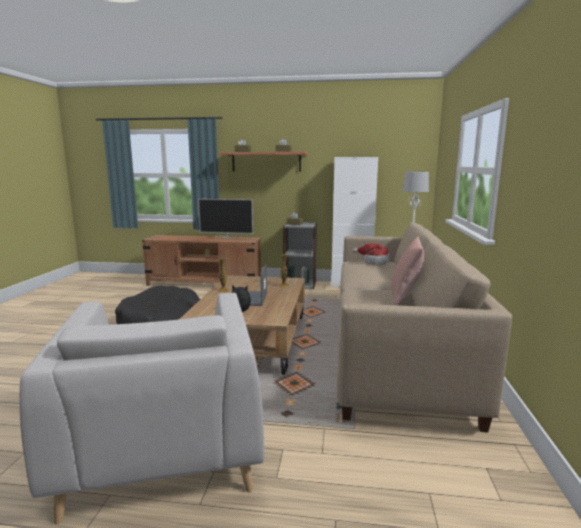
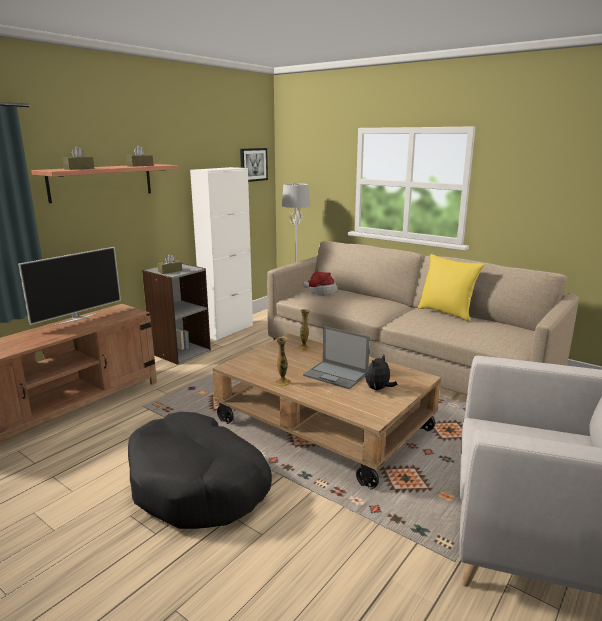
camera: 60 degrees left, 5 degrees up
(405, 298) = (446, 312): pink pillow -> yellow pillow
(406, 156) = (253, 164): none -> picture

